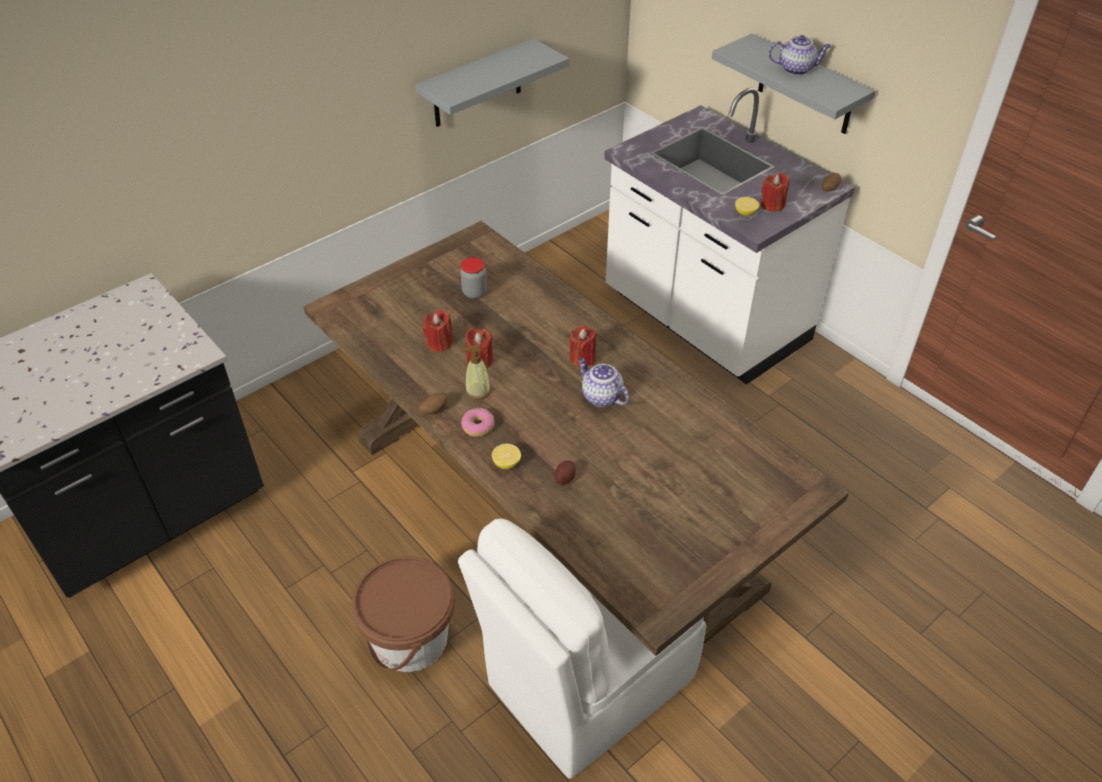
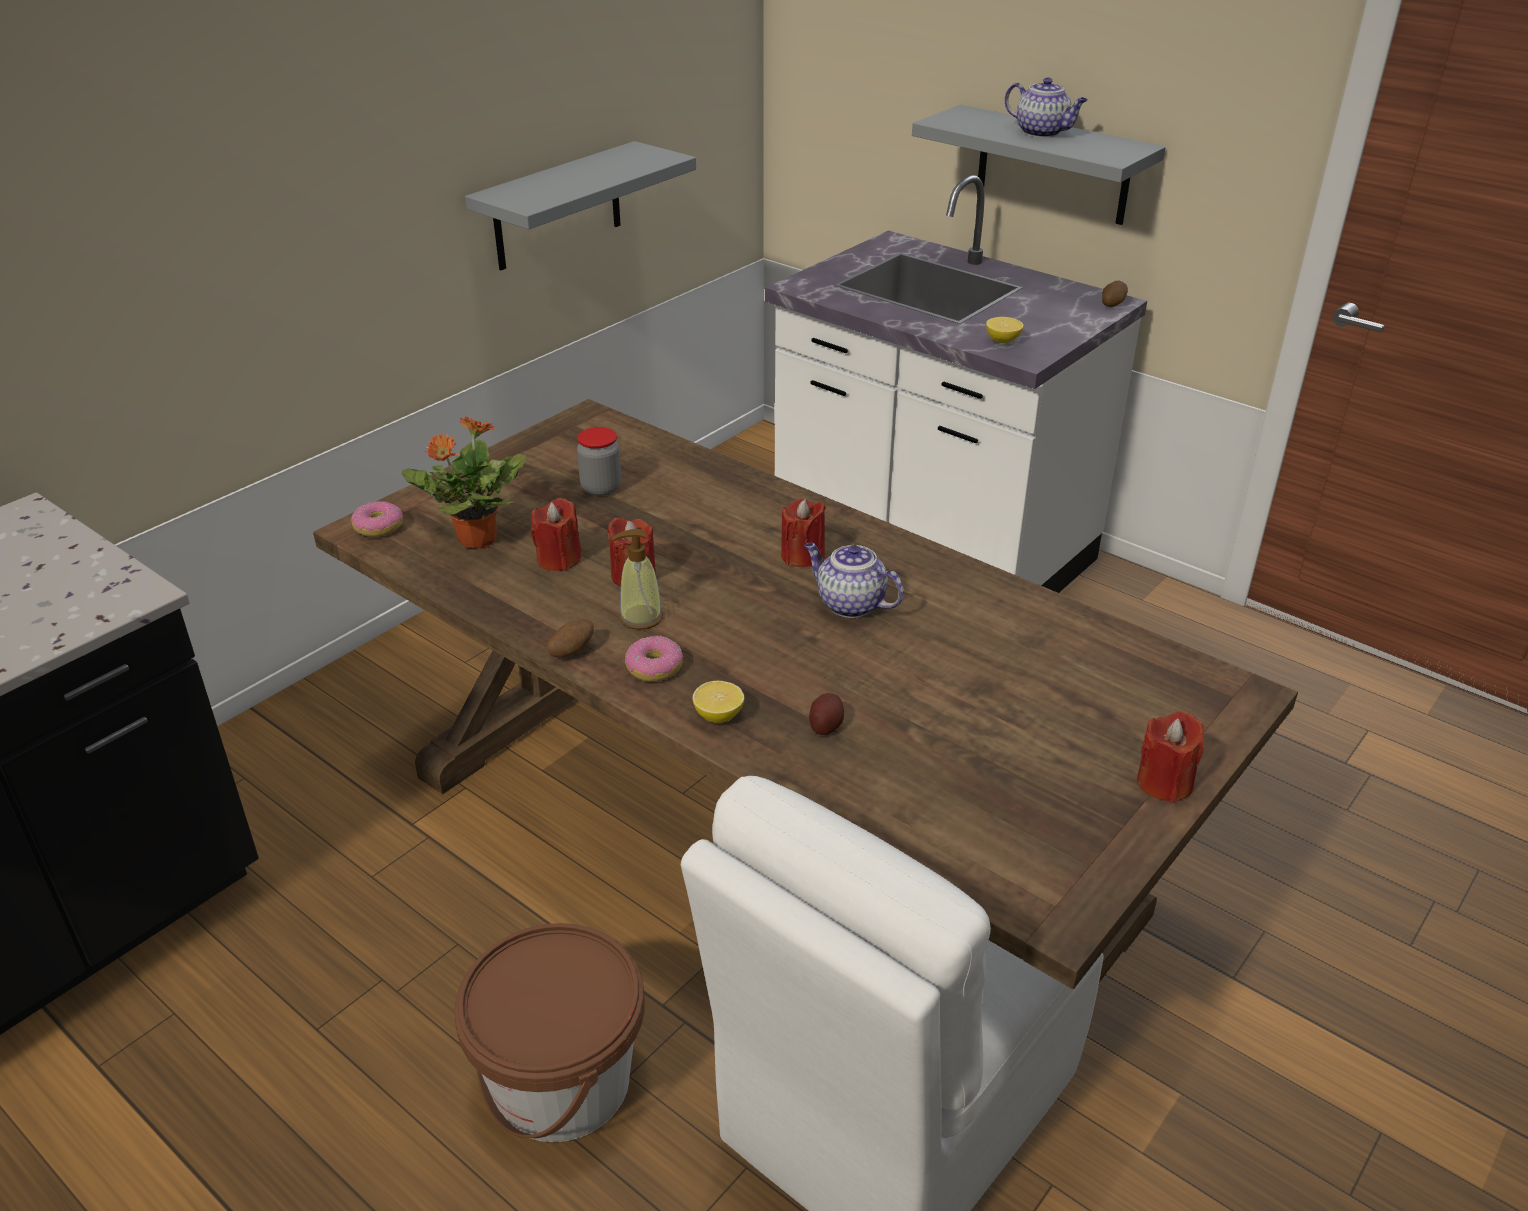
camera: 10 degrees left, 10 degrees down
(341, 307) = (379, 527): none -> donut
(394, 323) = (476, 540): none -> potted plant
(772, 205) = (1038, 329): red candle -> red candle (1164, 783)
(796, 69) = (1042, 132): teapot -> teapot turned 45 degrees clockwise

